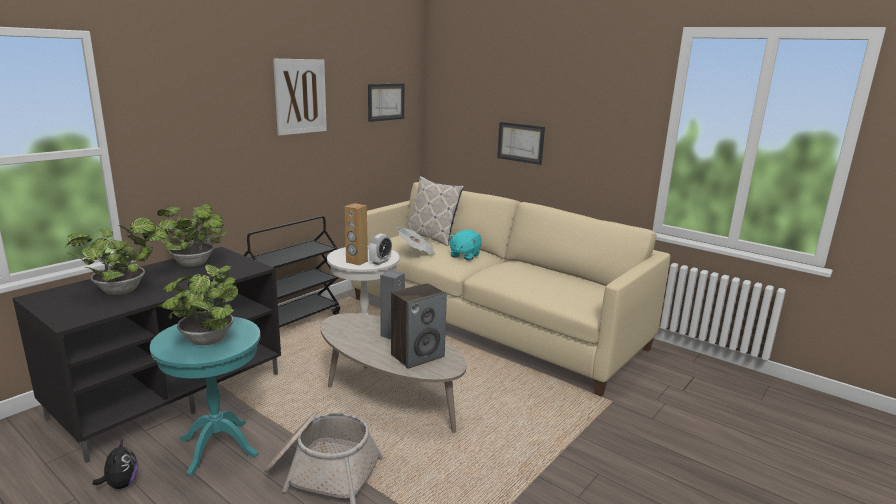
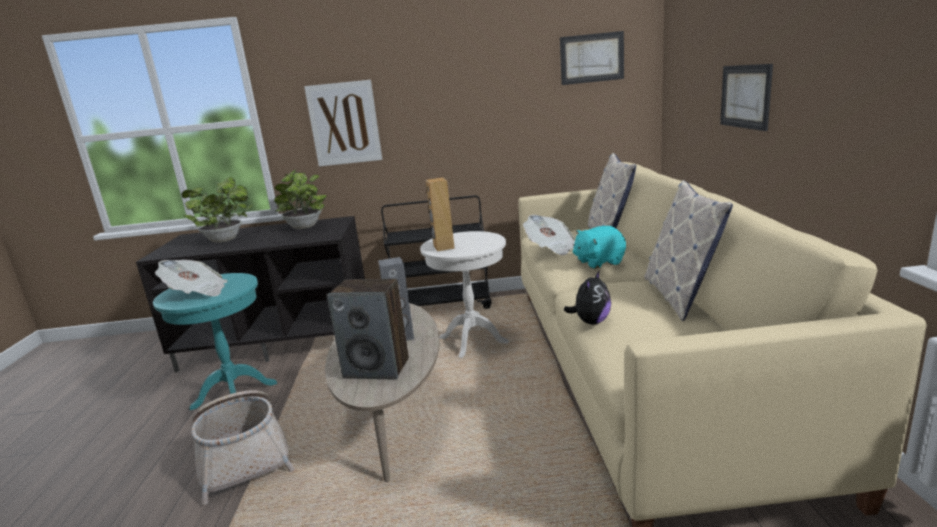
camera: 50 degrees right, 0 degrees up
(121, 484) = (160, 396): plush toy -> plush toy (591, 322)
(205, 342) = (197, 293): potted plant -> newspaper
(300, 96) = (458, 60): picture -> picture (344, 123)
(380, 262) = (463, 251): alarm clock -> none
(539, 266) = (680, 296): none -> pillow

